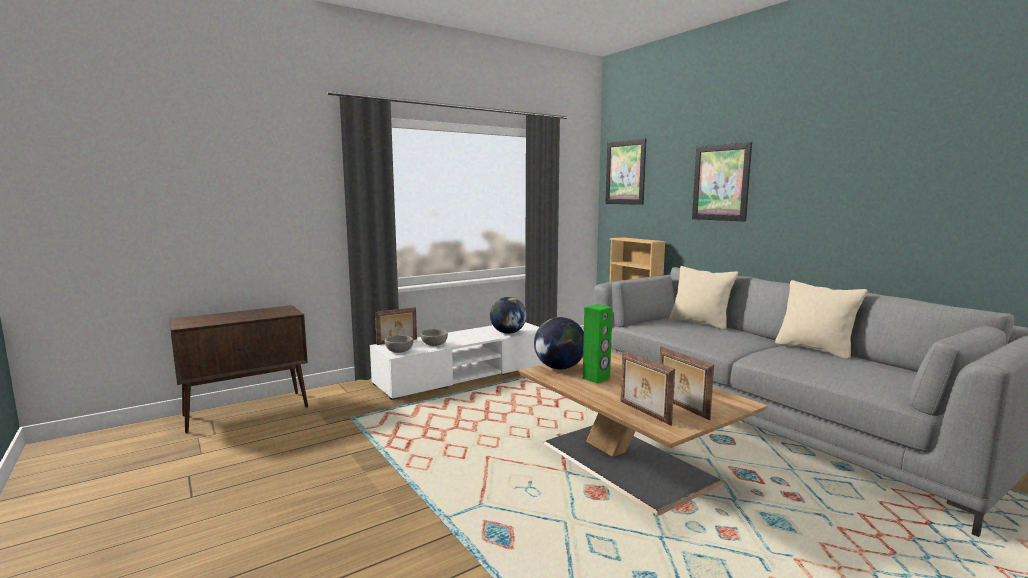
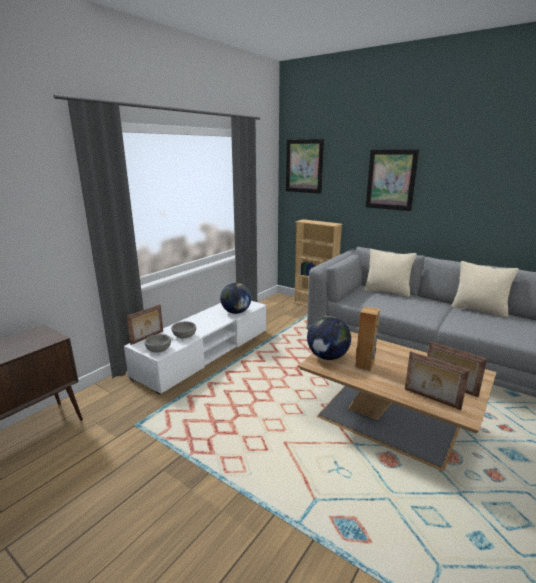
camera: 20 degrees left, 10 degrees up
(596, 378) = (365, 365): green speaker -> brown speaker

